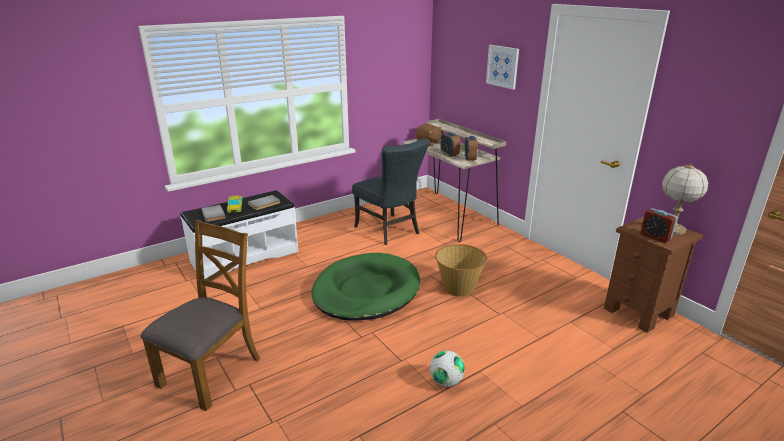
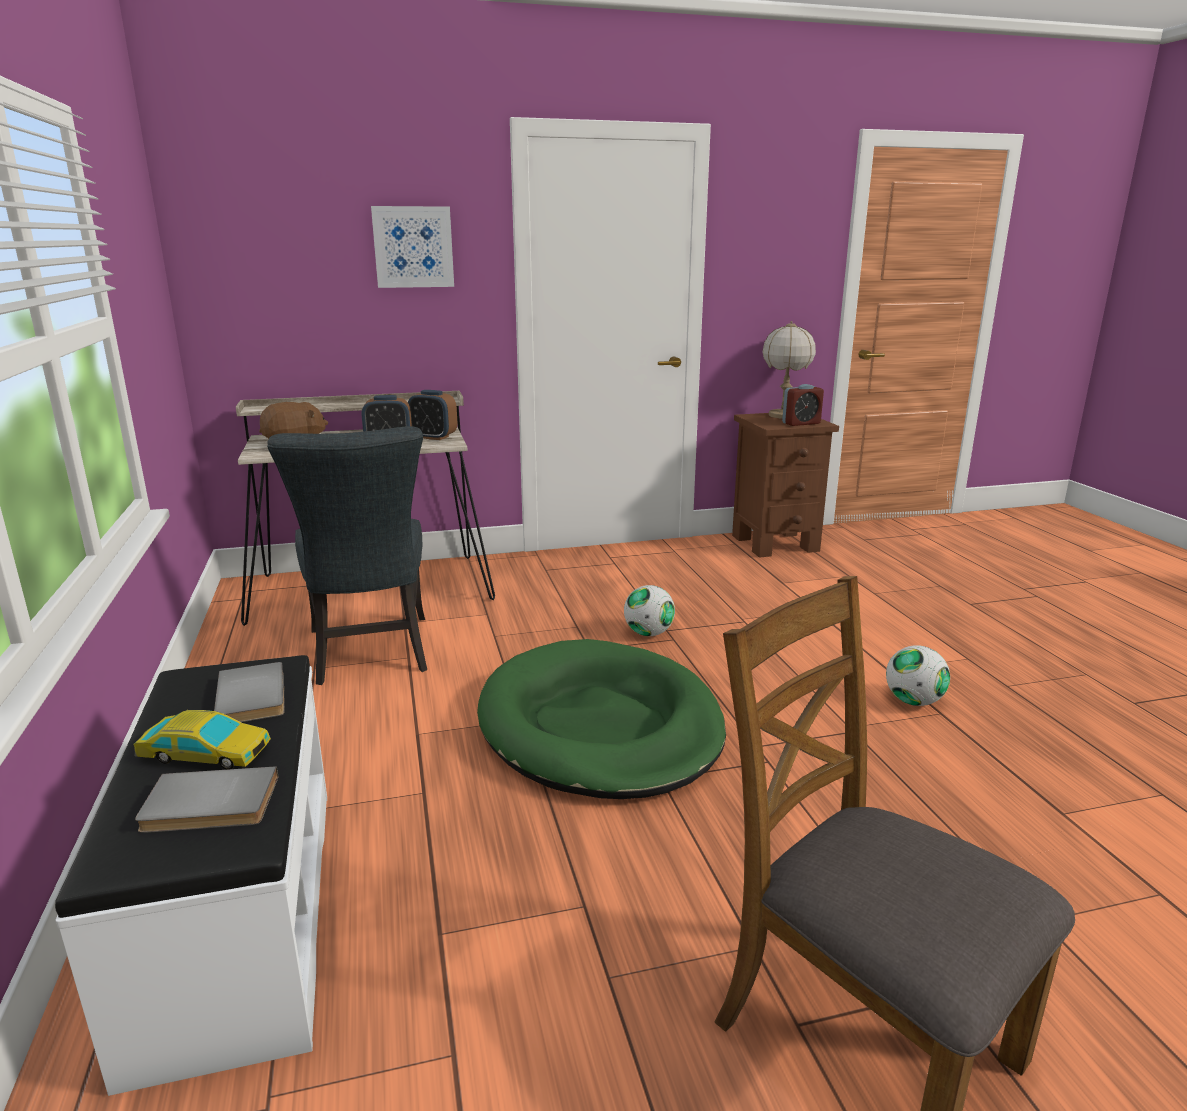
camera: 70 degrees left, 5 degrees down
(390, 231) = (371, 653): grey chair -> grey chair turned 90 degrees clockwise
(459, 287) = (648, 633): basket -> football

